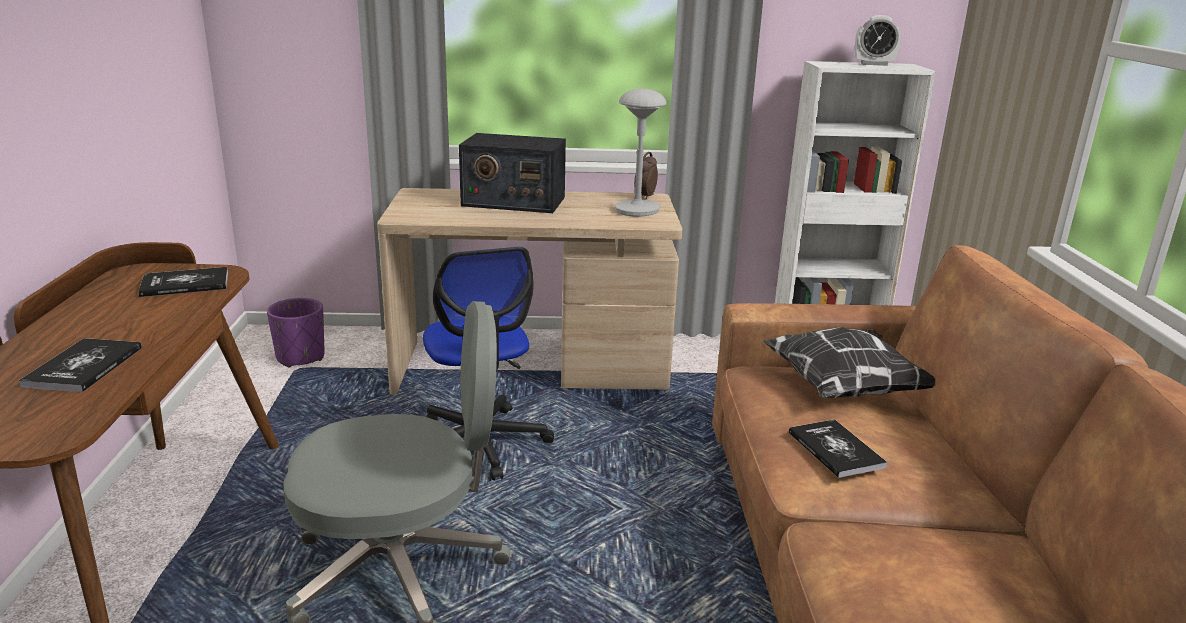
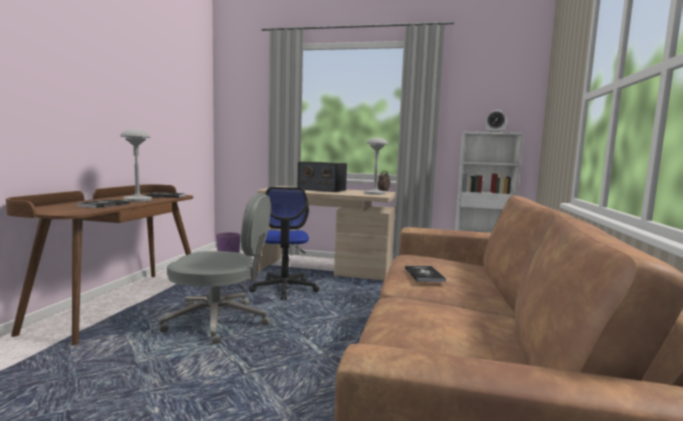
camera: 15 degrees right, 15 degrees down
(139, 321) = (137, 200): none -> grey table lamp
(844, 387) = (450, 262): pillow -> none

